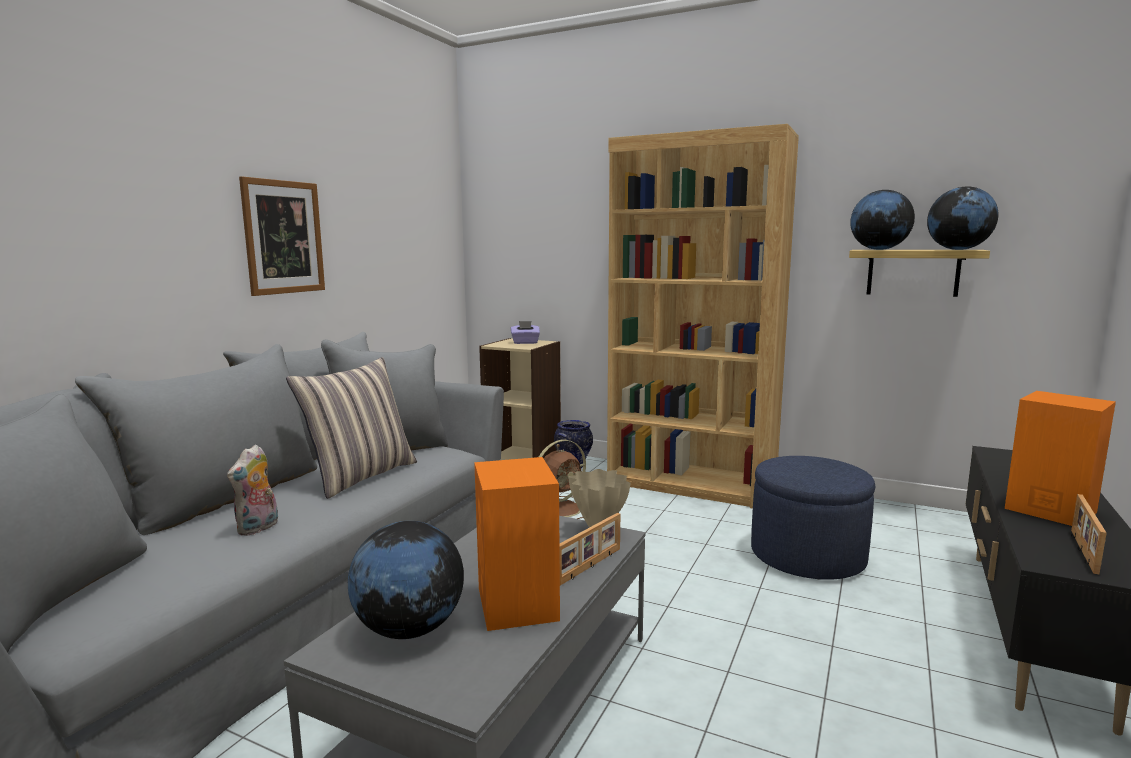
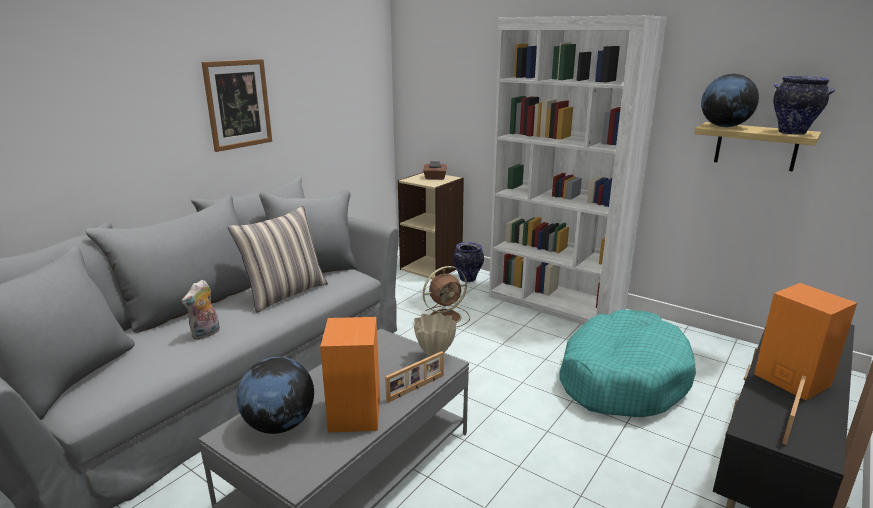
camera: 10 degrees right, 10 degrees up
(525, 342) = (435, 178): purple tissue box -> brown tissue box
(691, 485) = (555, 303): brown bookcase -> white bookcase
(807, 556) = (621, 378): blue ottoman -> turquoise dog bed
(958, 249) = (792, 133): globe -> vase

